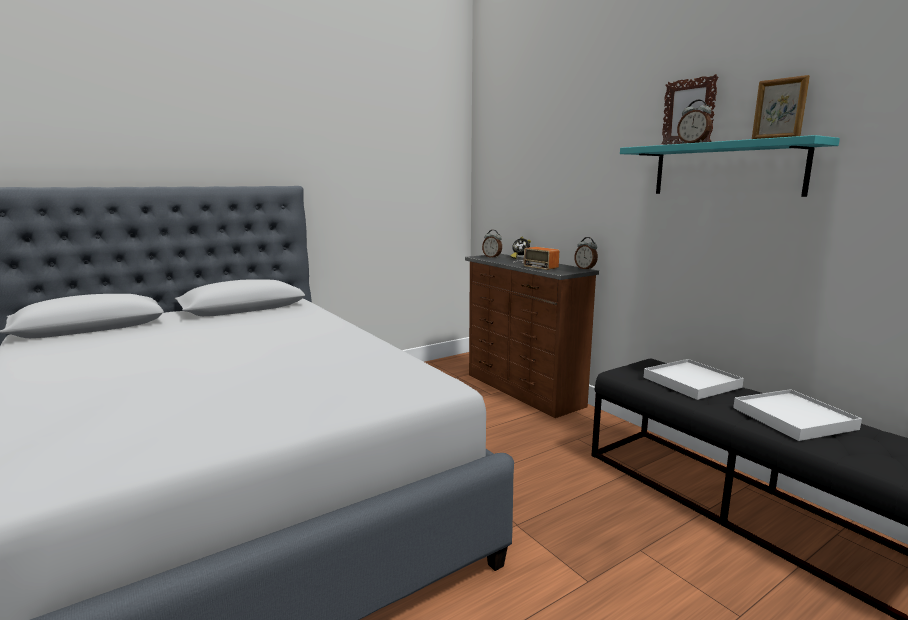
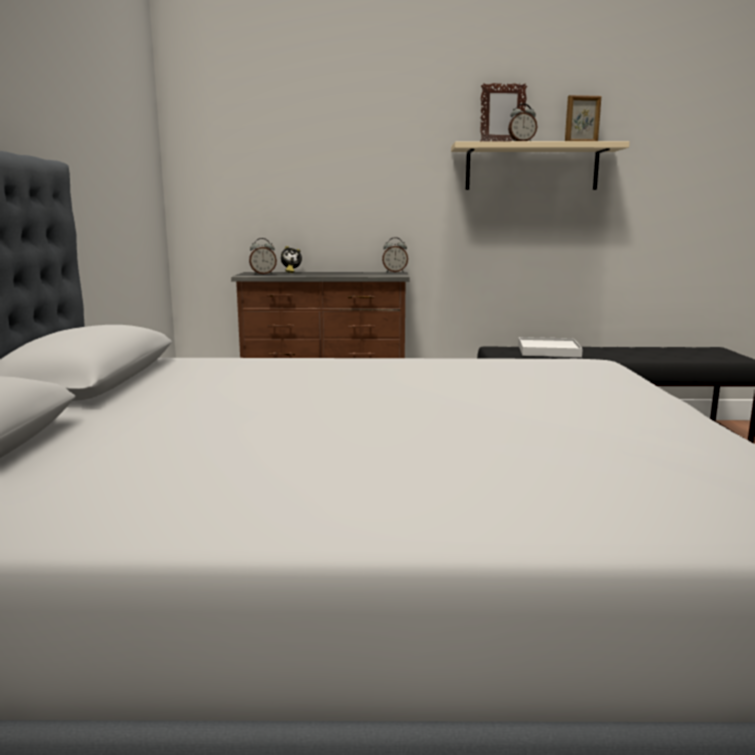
camera: 55 degrees left, 0 degrees up
(535, 264) = (341, 274): radio -> none
(726, 169) = (532, 168): turquoise shelf -> beige shelf
(793, 418) = (634, 352): white tray -> none

